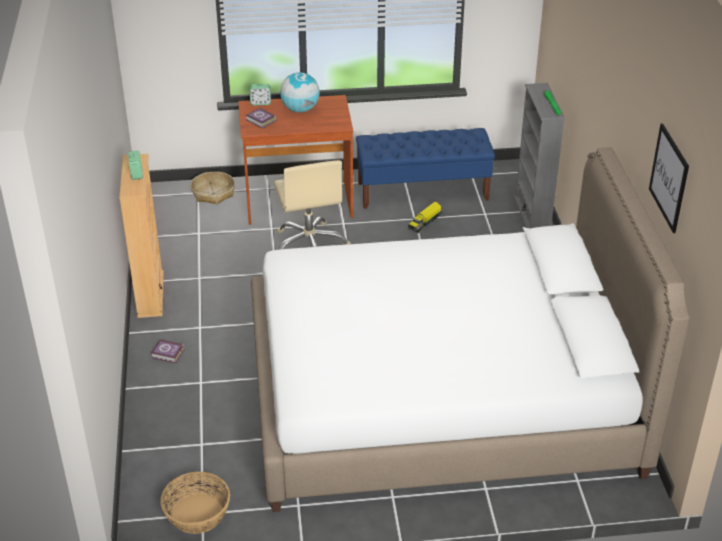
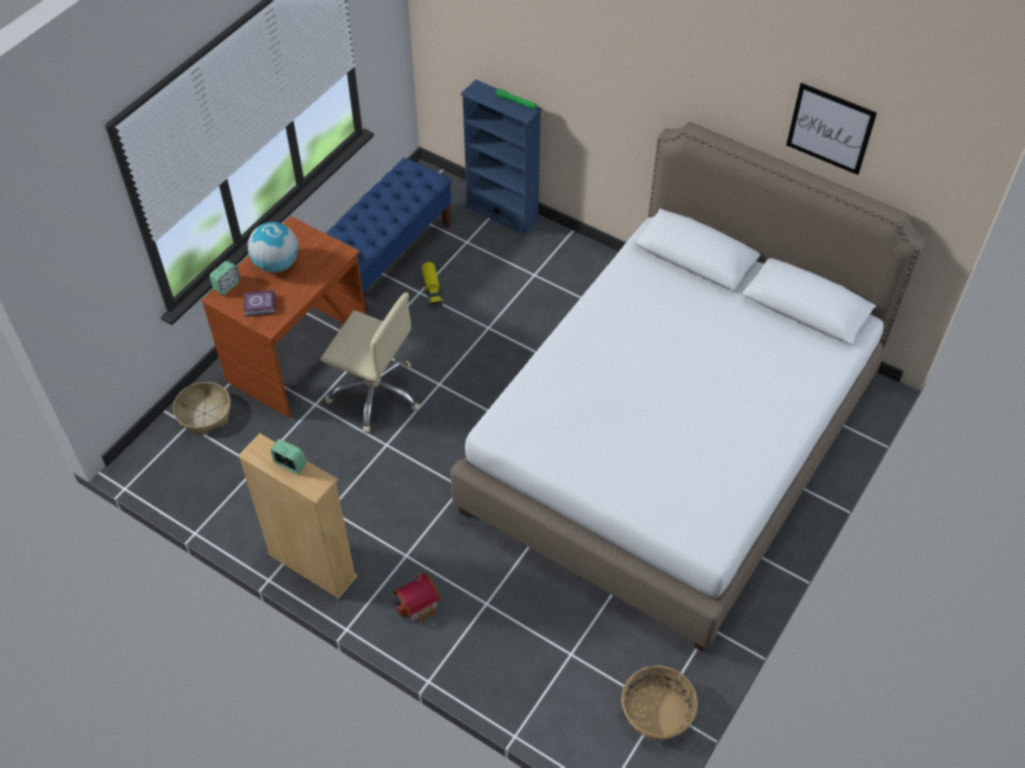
camera: 50 degrees left, 15 degrees up
(168, 354) = (420, 605): book -> toy house
(532, 214) = (502, 213): grey bookcase -> blue bookcase

